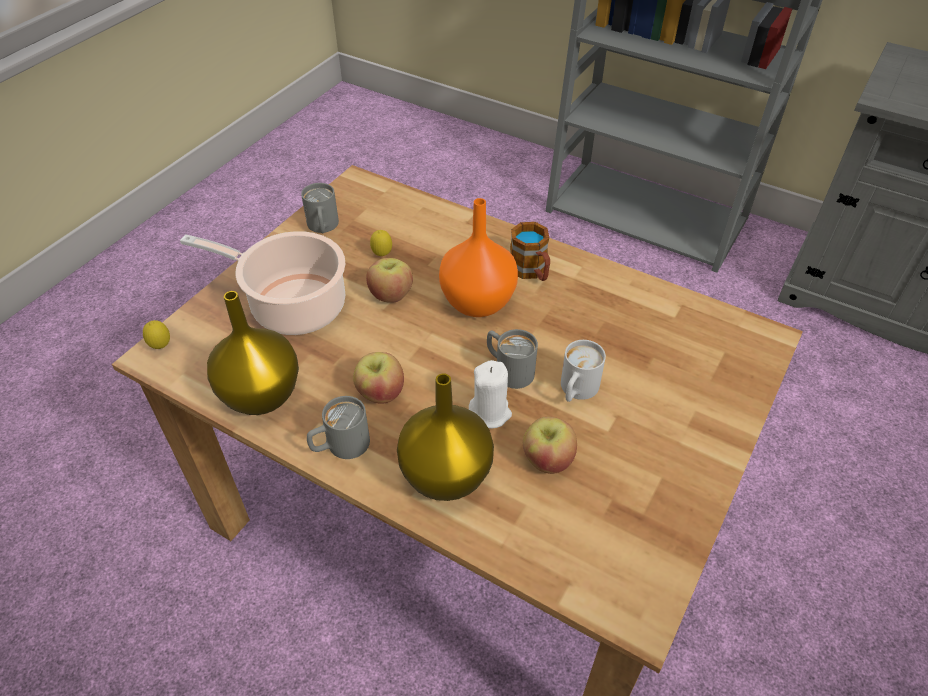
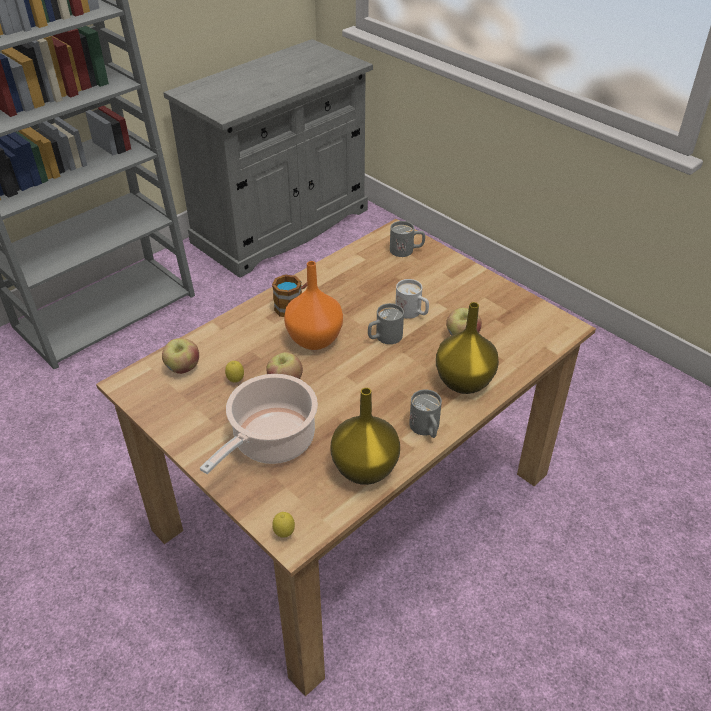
camera: 75 degrees left, 5 degrees down
(323, 227) = (179, 413): grey mug -> grey mug (406, 250)
(380, 393) = (384, 402): apple -> apple (183, 368)
(490, 413) = (418, 353): white candle -> none

